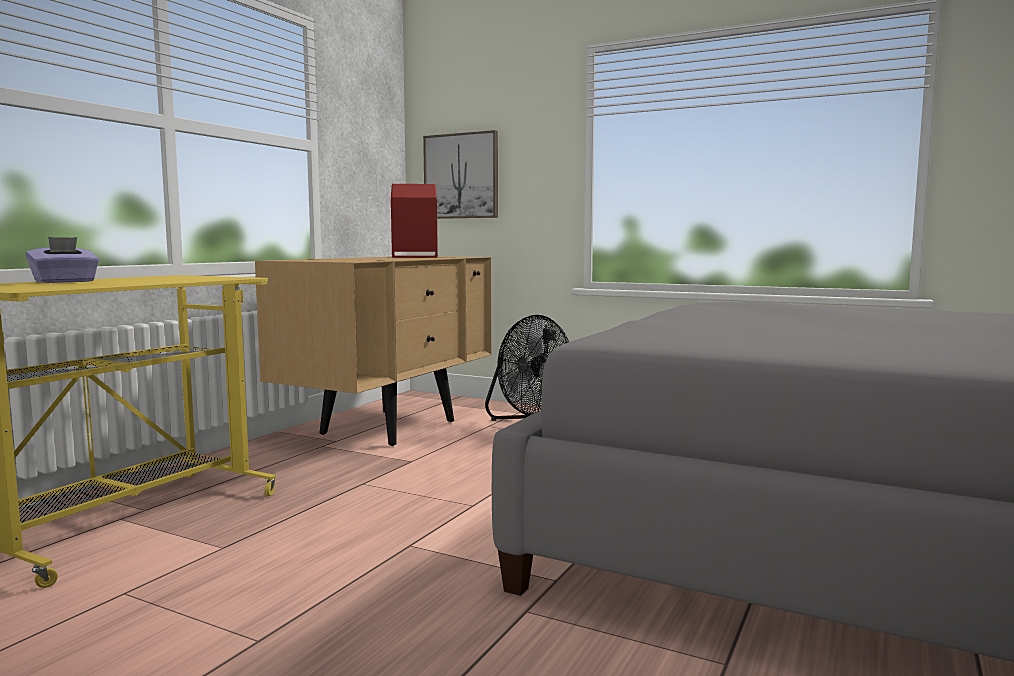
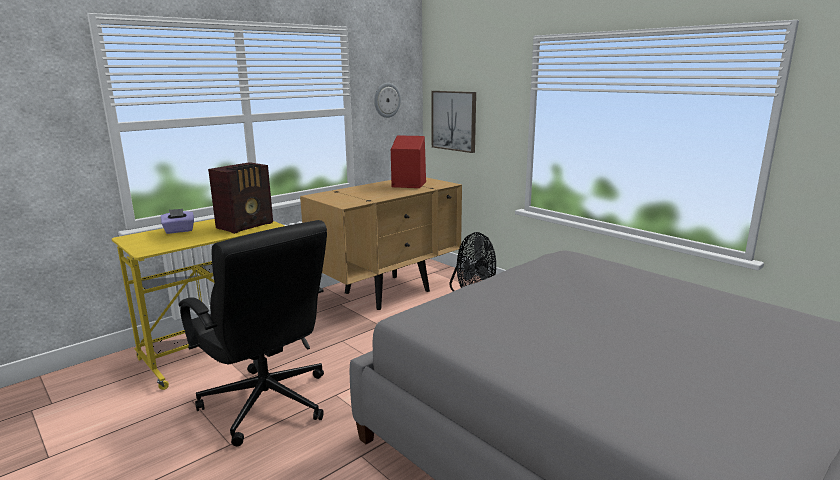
camera: 20 degrees right, 10 degrees up
(196, 278) = (246, 225): none -> radio
(286, 572) = (266, 401): none -> black office chair
(362, 142) = (386, 100): none -> wall clock

